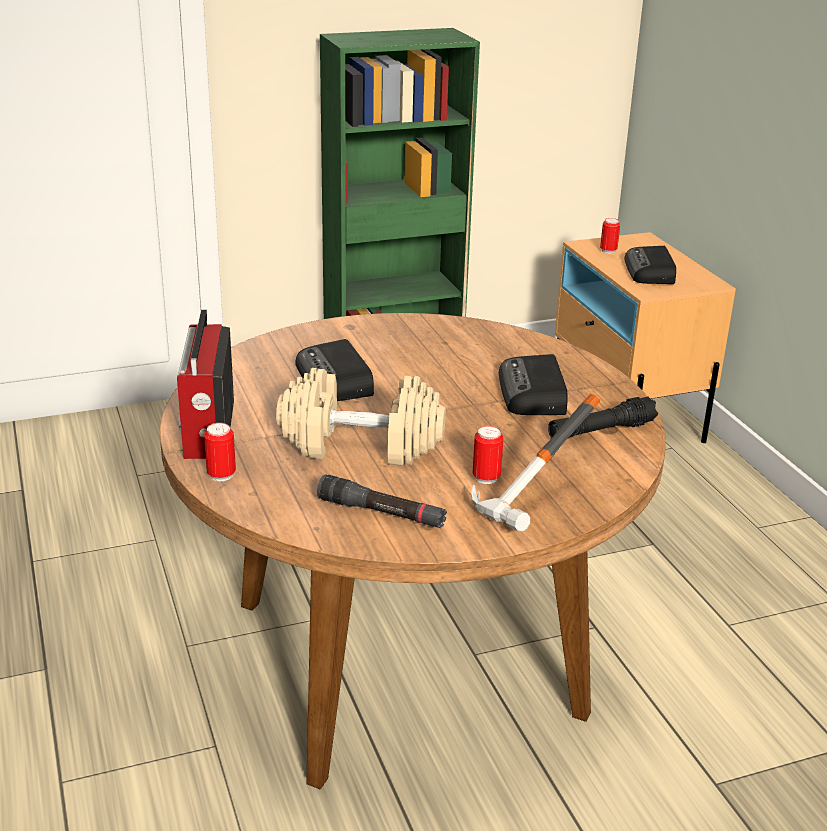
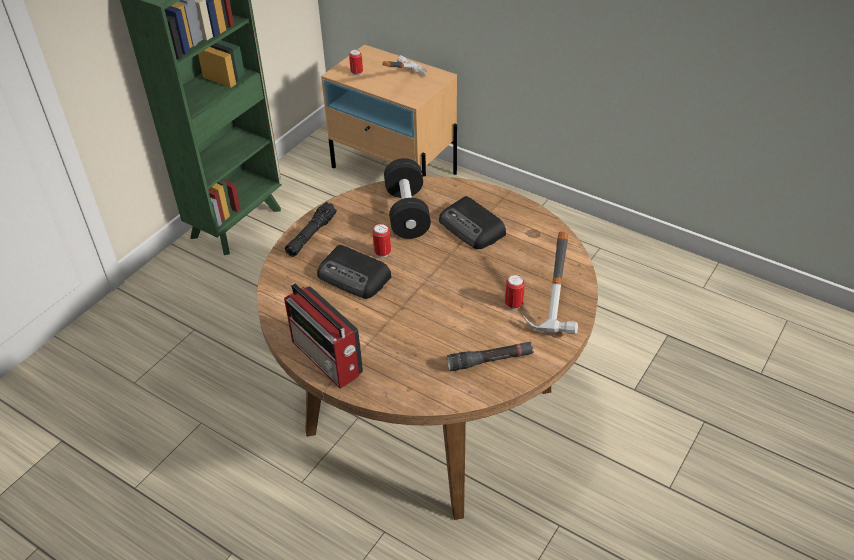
camera: 35 degrees left, 15 degrees up
(221, 475) = (376, 387): can -> can (382, 252)
(360, 445) = (425, 319): beige dumbbell -> none
(473, 353) = (407, 212): none -> black dumbbell
(601, 431) = (533, 237): black flashlight -> black flashlight (311, 235)
(650, 272) = (398, 81): radio -> hammer

